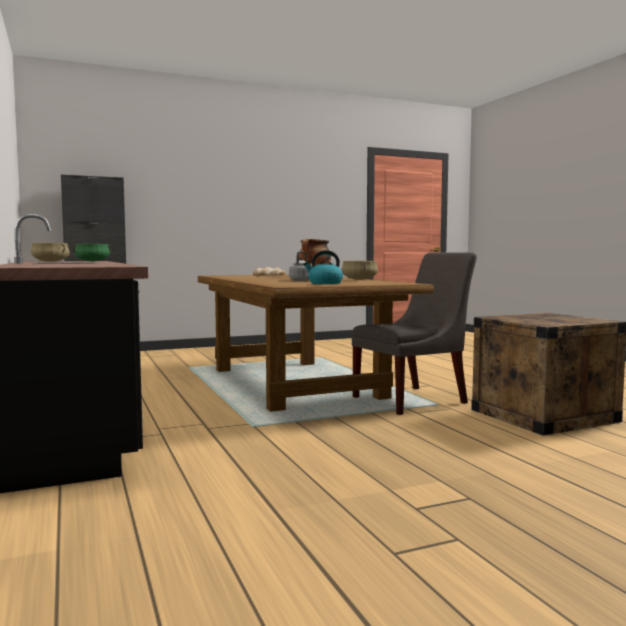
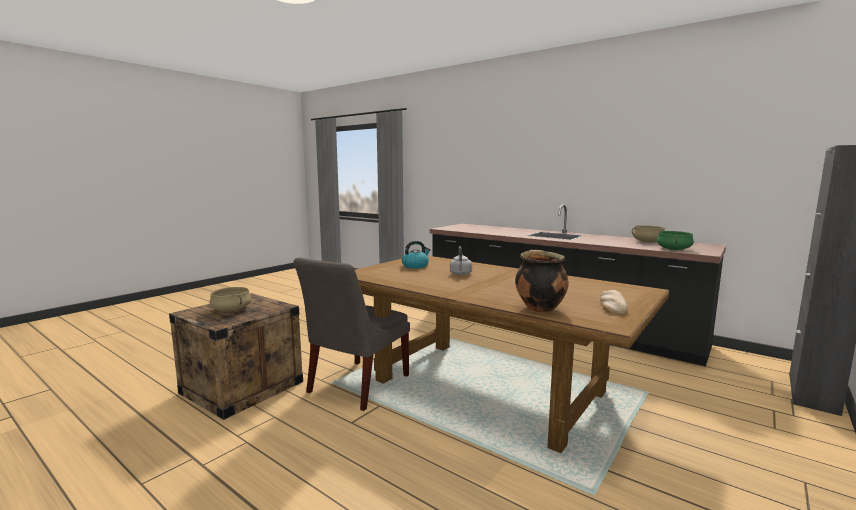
camera: 150 degrees right, 5 degrees up
(359, 279) = (422, 286): beige cooking pot -> beige cooking pot (232, 310)

